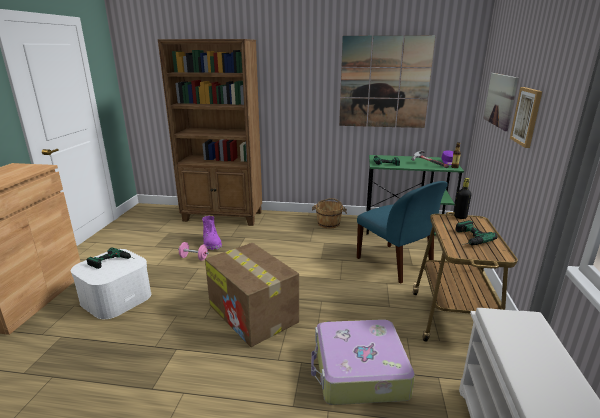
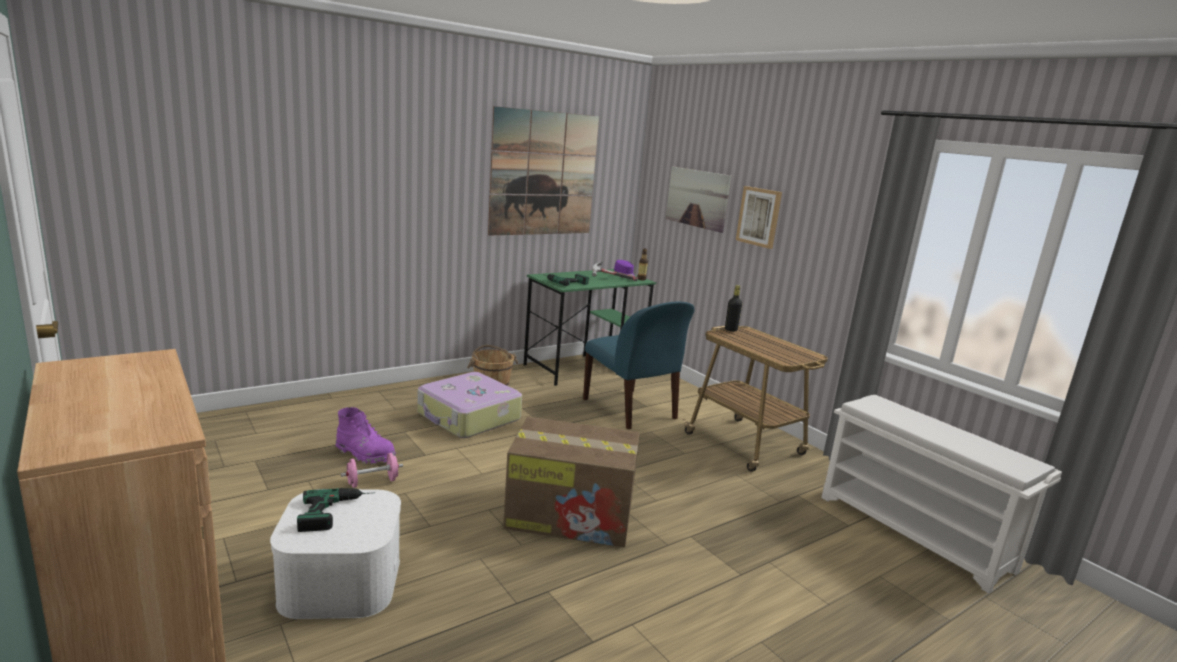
camera: 45 degrees left, 5 degrees down
(223, 217) = (315, 412): brown bookcase -> none
(358, 371) = (744, 519): suitcase -> suitcase (468, 417)
(395, 264) = (630, 410): blue chair -> blue chair turned 45 degrees clockwise
(467, 238) = (768, 347): power drill -> none

